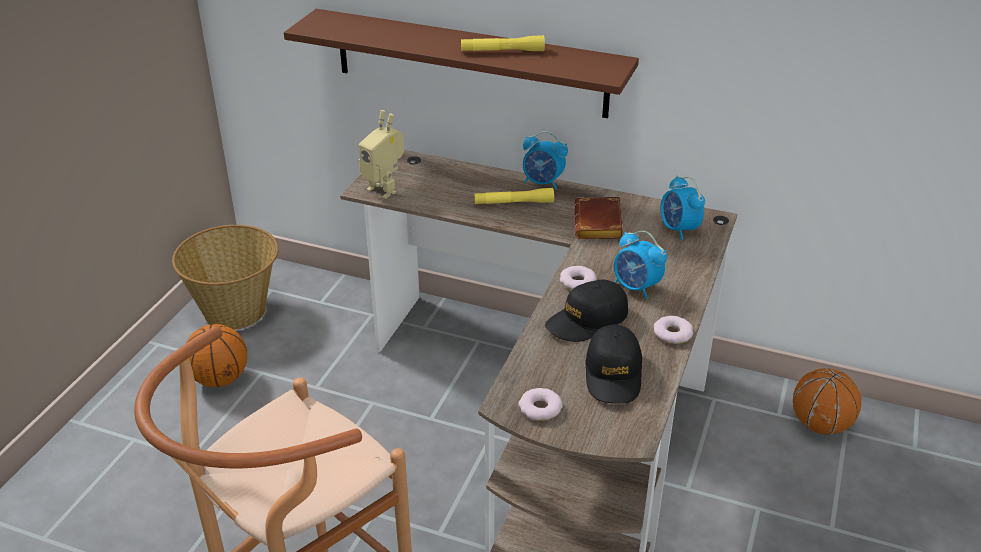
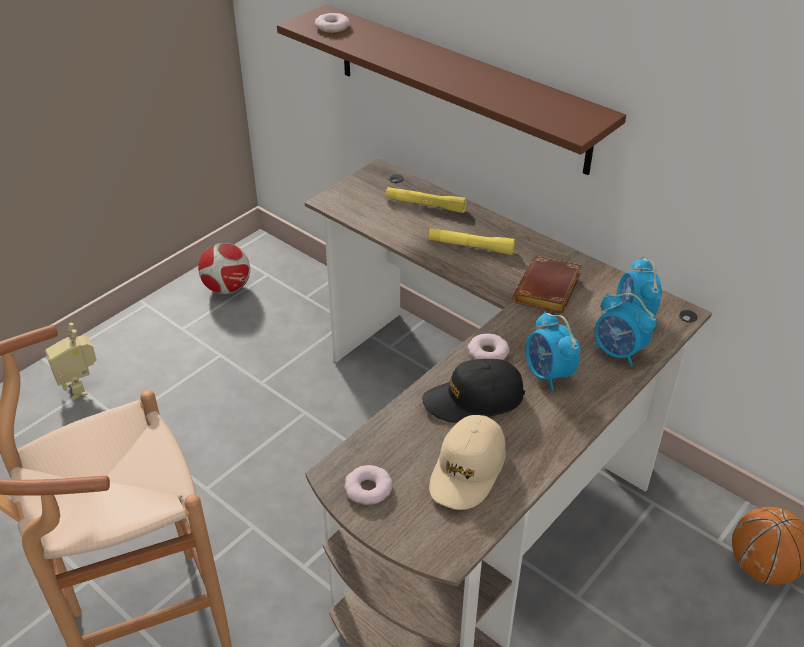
camera: 20 degrees right, 5 degrees up
(220, 379) = (182, 352): basketball -> none
(236, 311) = (227, 288): basket -> football
(385, 189) = (350, 204): toy robot -> toy robot (81, 387)
(502, 51) = (479, 81): yellow flashlight -> yellow flashlight (425, 205)
(543, 183) = (513, 230): alarm clock -> alarm clock (618, 352)
(613, 374) = (467, 470): black cap -> beige cap
(672, 333) = (559, 439): donut -> donut (332, 27)

